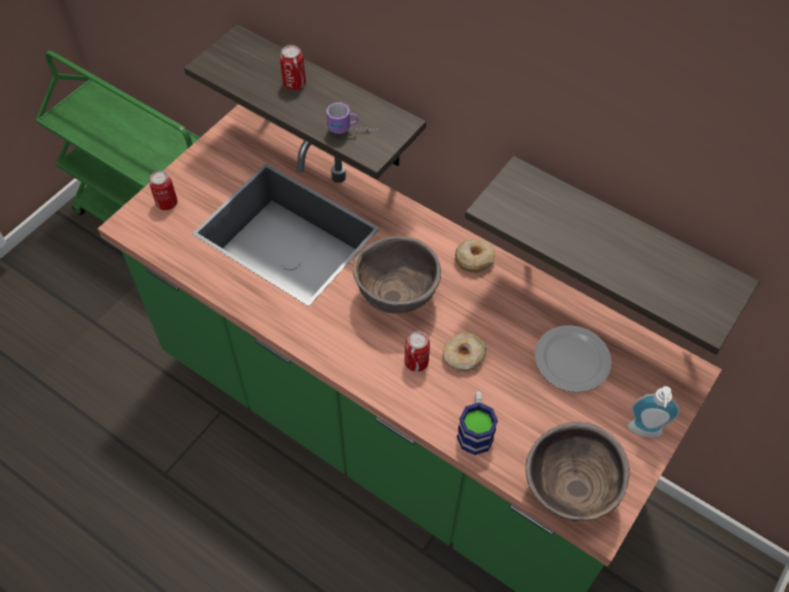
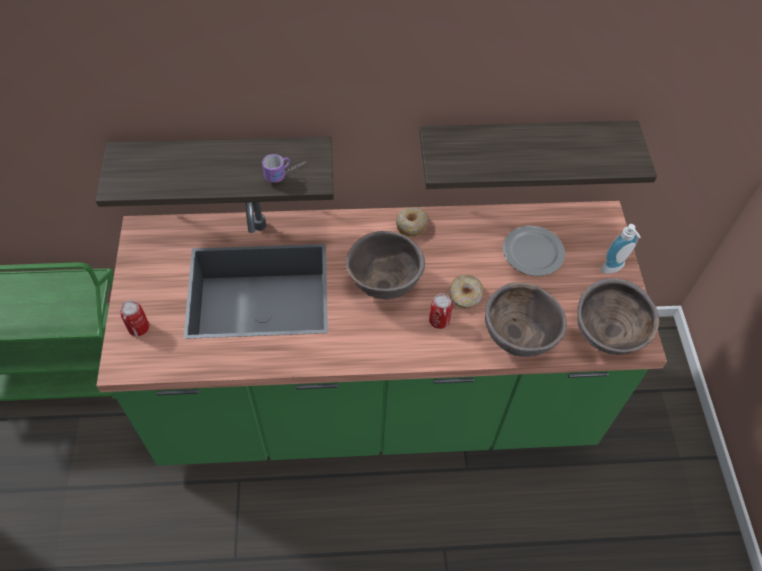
camera: 40 degrees left, 0 degrees up
(294, 83) = (204, 163): can -> none
(475, 430) = (517, 339): mug -> brown bowl

